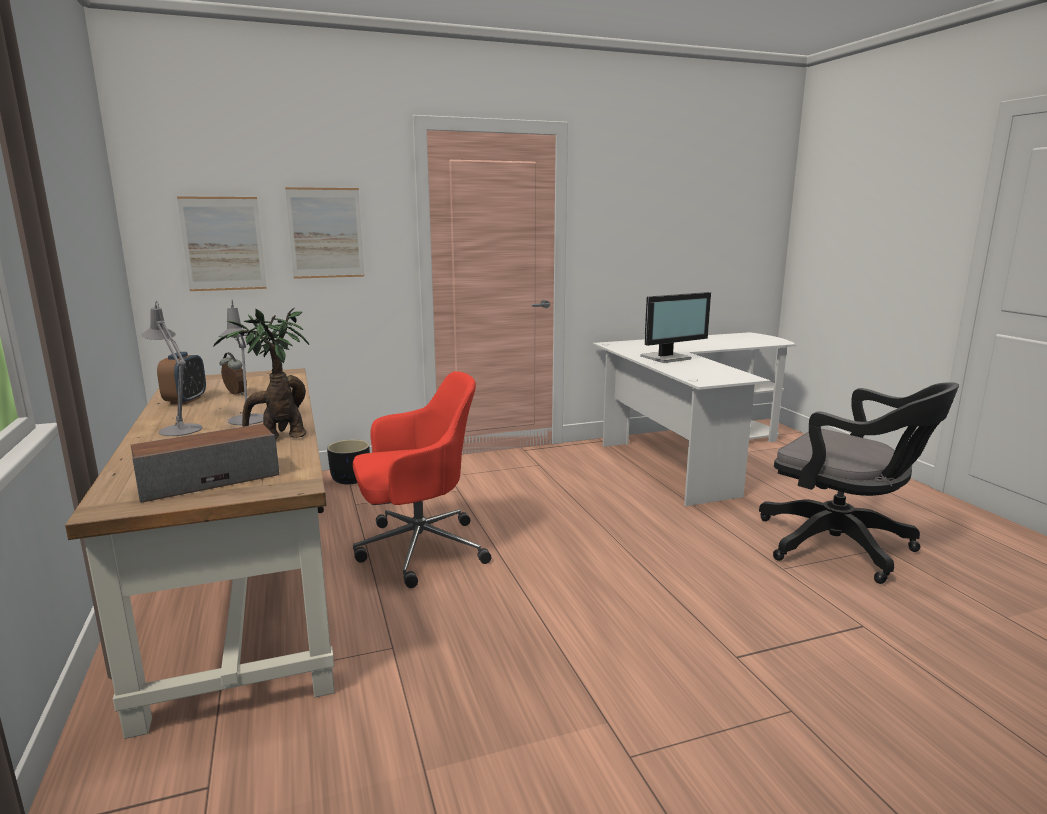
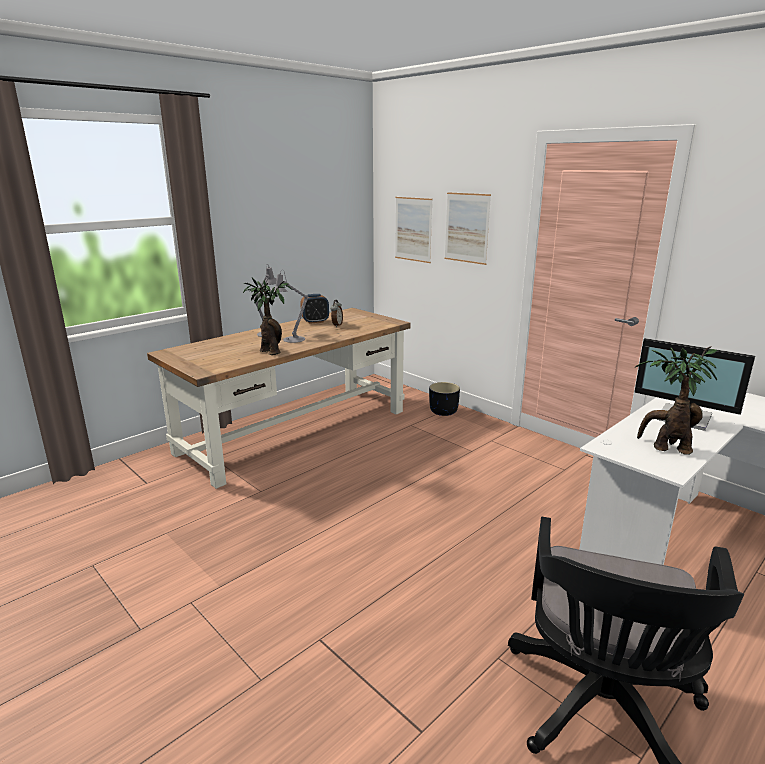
camera: 65 degrees right, 5 degrees up
(209, 480) = (201, 357): speaker -> none
(418, 549) = (371, 464): red office chair -> none
(713, 371) = (666, 448): none -> potted plant

